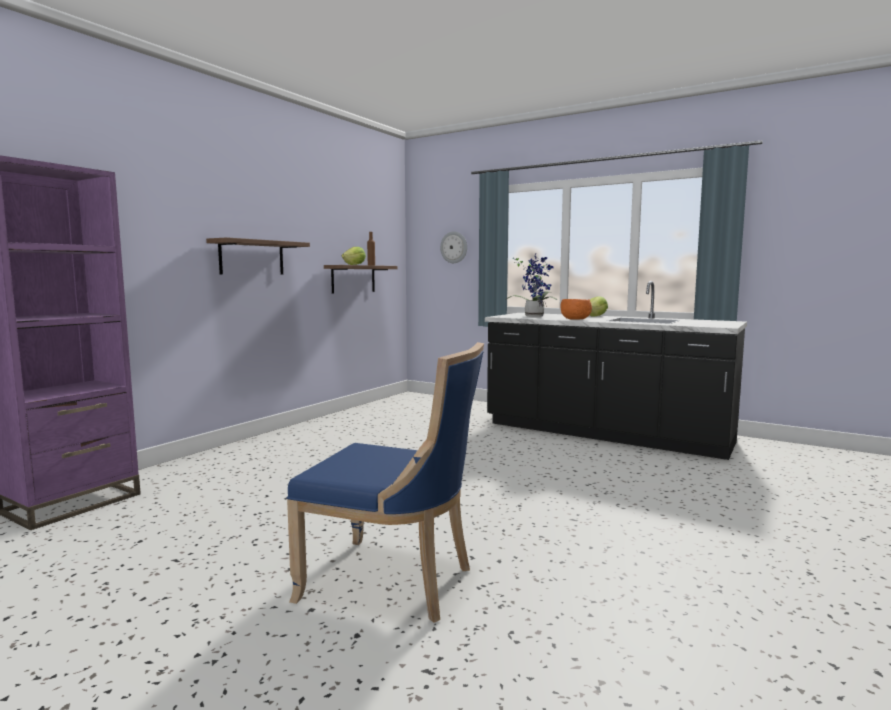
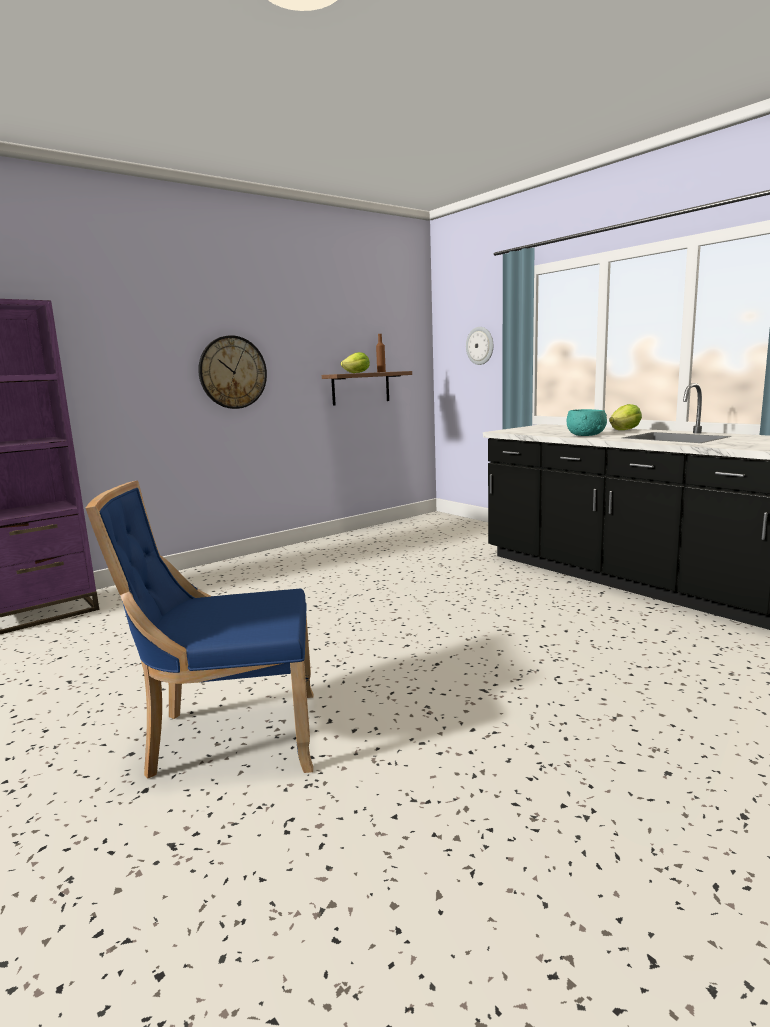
camera: 20 degrees right, 5 degrees up
(252, 257) = (232, 372): shelf -> wall clock
(394, 582) = (228, 737): blue chair -> blue chair turned 135 degrees clockwise
(534, 316) = (546, 430): potted plant -> none
(575, 319) = (586, 435): orange bowl -> turquoise bowl

